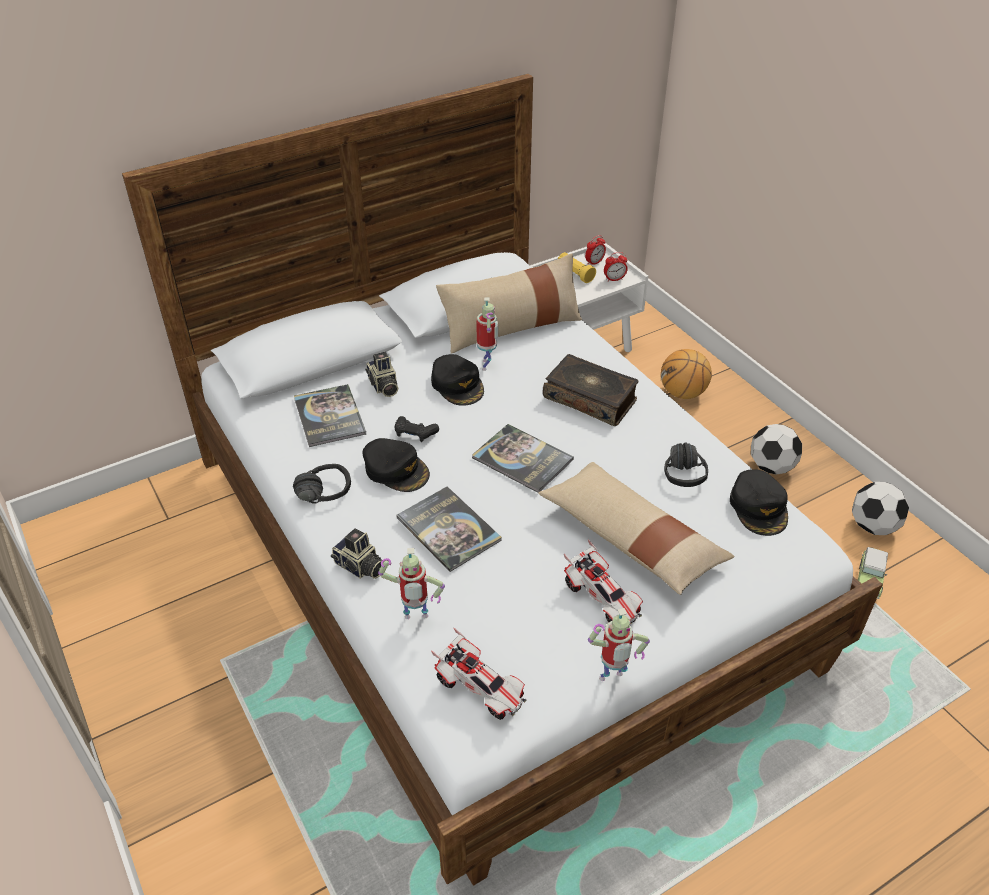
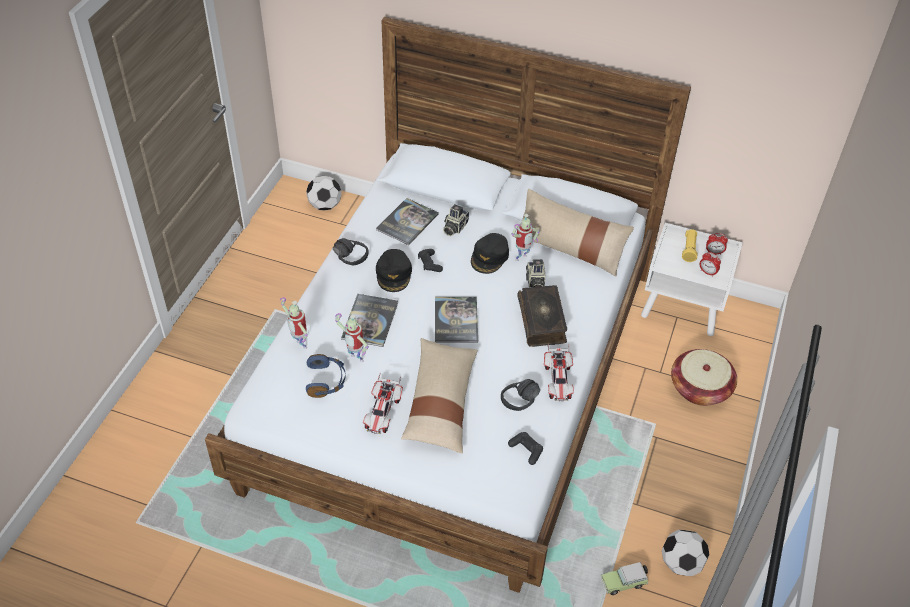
camera: 50 degrees right, 5 degrees up
(359, 567) = (313, 303): camera -> camera (535, 282)
(480, 688) = (278, 395): toy car -> toy car (558, 381)
(505, 623) = (326, 381): none -> blue headphones
(611, 679) = (331, 446): toy robot -> toy robot (355, 359)
(683, 393) = (700, 388): basketball -> basket
(759, 507) = (526, 450): black cap -> black game controller
(771, 467) = (678, 476): football -> football (325, 205)

